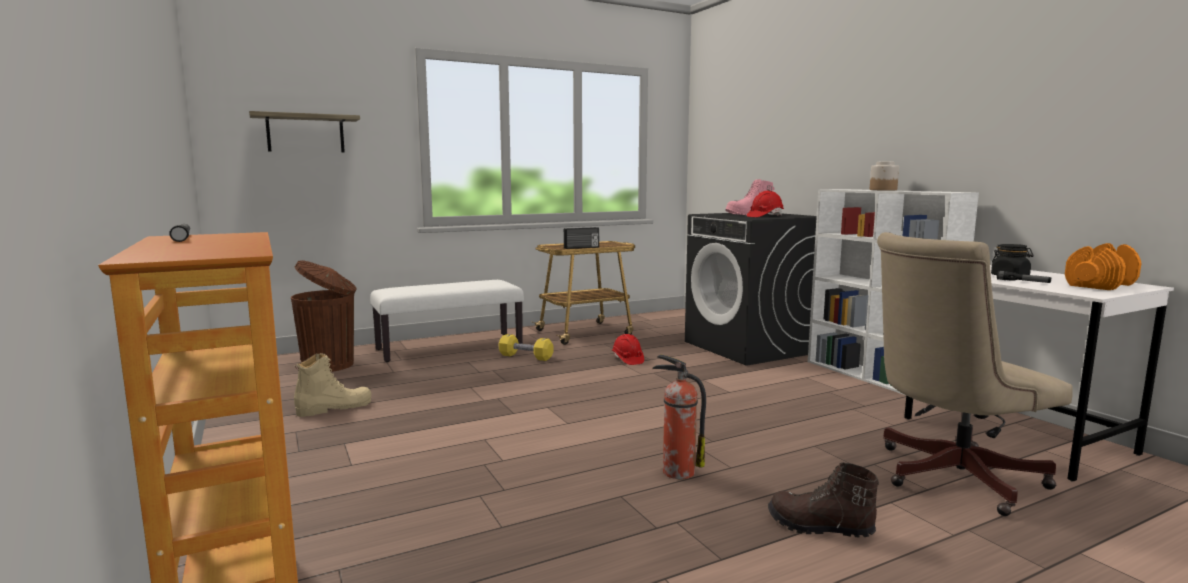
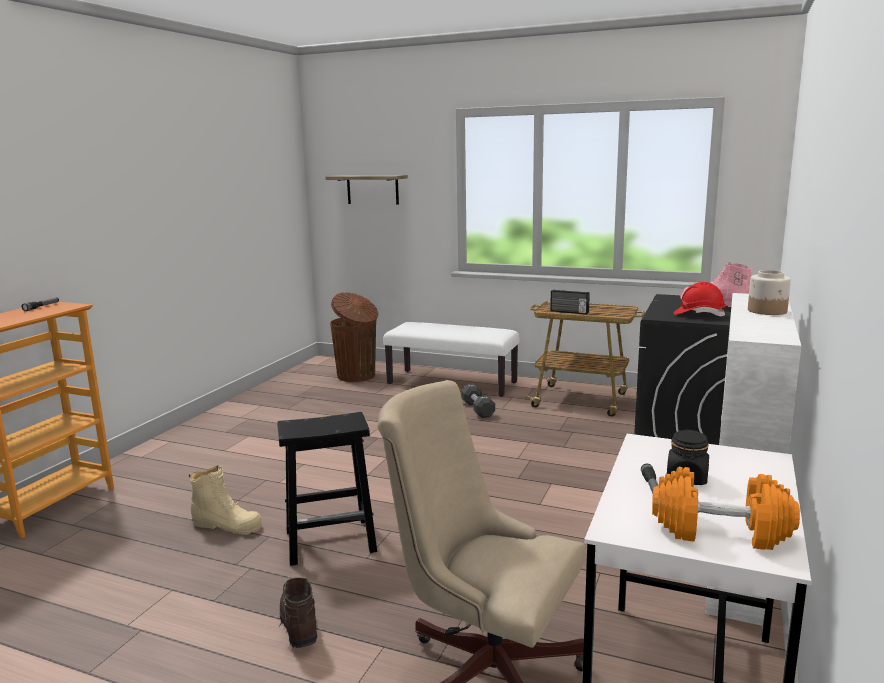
camera: 50 degrees right, 5 degrees up
(334, 408) = (293, 410): beige boot -> beige boot (227, 525)
(526, 357) = (477, 409): yellow dumbbell -> black dumbbell
(627, 359) = (543, 440): red hard hat -> none
(676, 471) = (332, 540): fire extinguisher -> black stool

